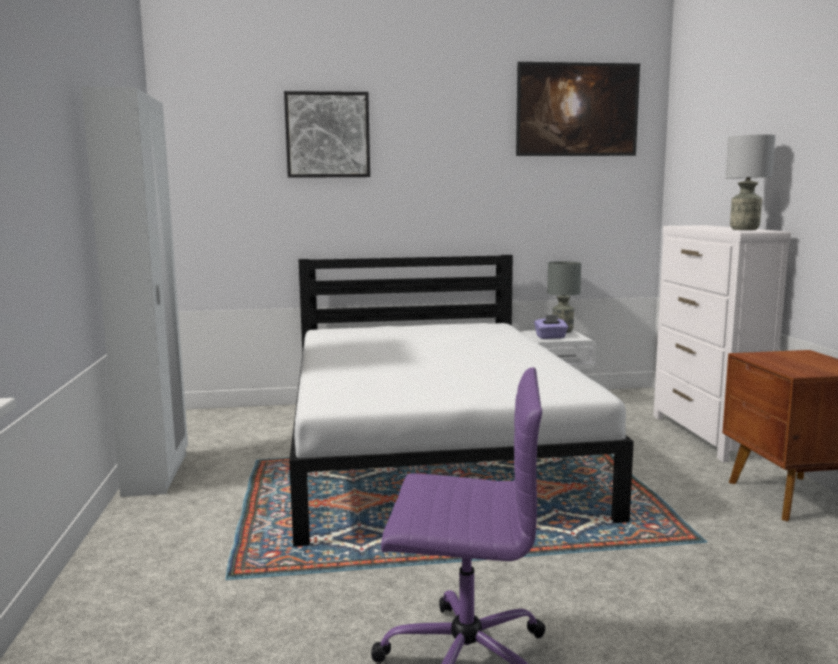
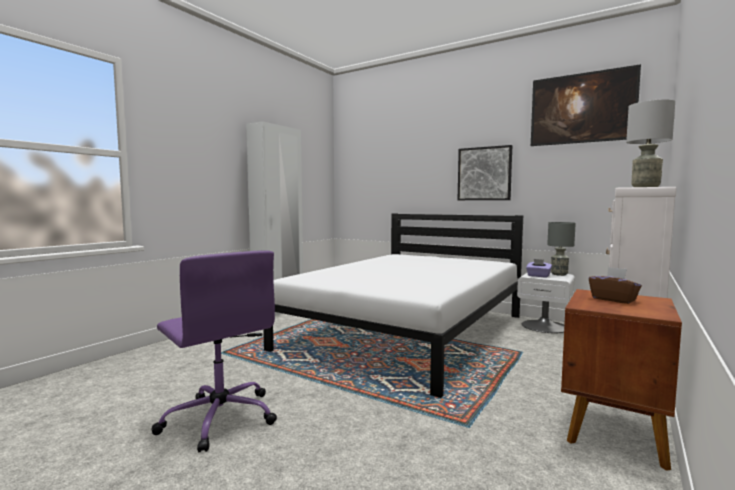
camera: 40 degrees right, 5 degrees down
(327, 135) = (412, 142): picture -> picture (484, 173)
(789, 360) = (613, 299): none -> brown tissue box

